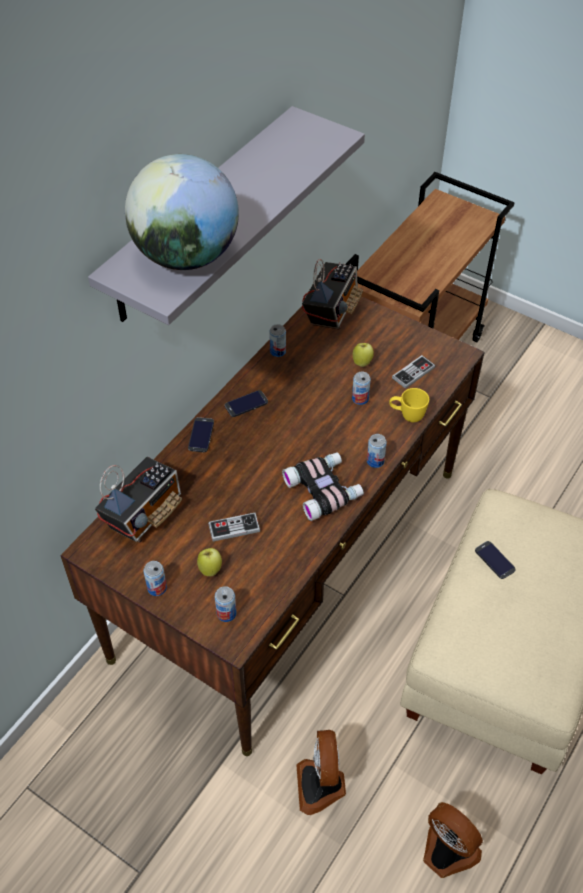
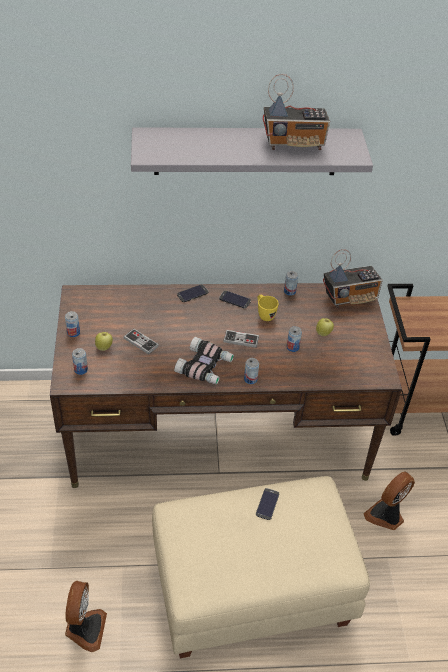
camera: 50 degrees right, 5 degrees down
(144, 514) = (117, 301): radio -> radio (294, 144)
(186, 256) = (183, 150): globe -> none
(321, 786) = (80, 535): fan -> fan (386, 515)
(407, 416) = (302, 376): yellow mug -> yellow mug (264, 314)
(413, 373) = (342, 362): game controller -> game controller (241, 339)

